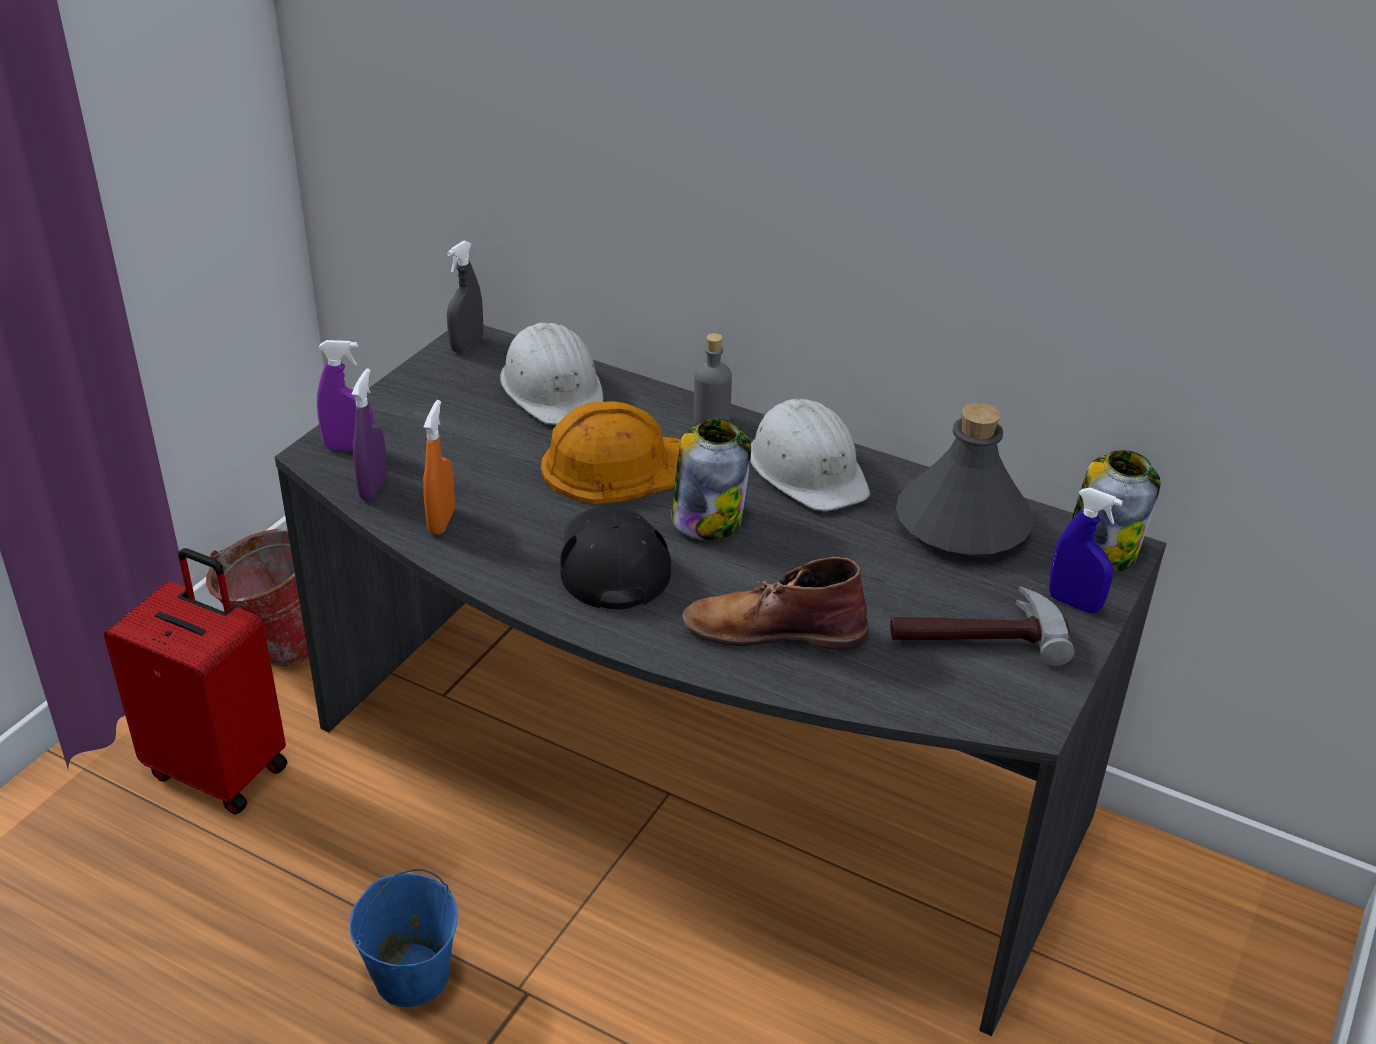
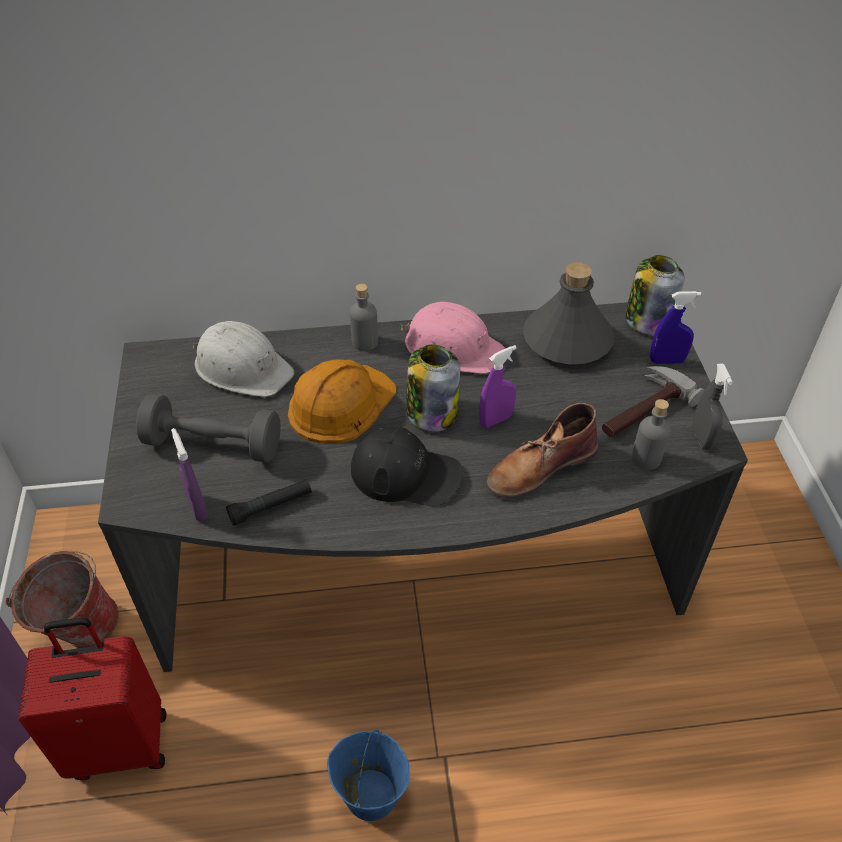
camera: 35 degrees left, 10 degrees up
(349, 448) = (148, 486): purple spray bottle -> purple spray bottle (496, 420)
(441, 521) = (271, 507): orange spray bottle -> black flashlight
(448, 442) = (213, 444): none -> grey dumbbell
(467, 344) = (148, 362): grey spray bottle -> grey spray bottle (701, 438)
(612, 561) = (406, 473): black cap -> black cap turned 150 degrees clockwise
(808, 469) = (452, 347): white hard hat -> pink hard hat
(916, 685) = (646, 458): none -> grey bottle

